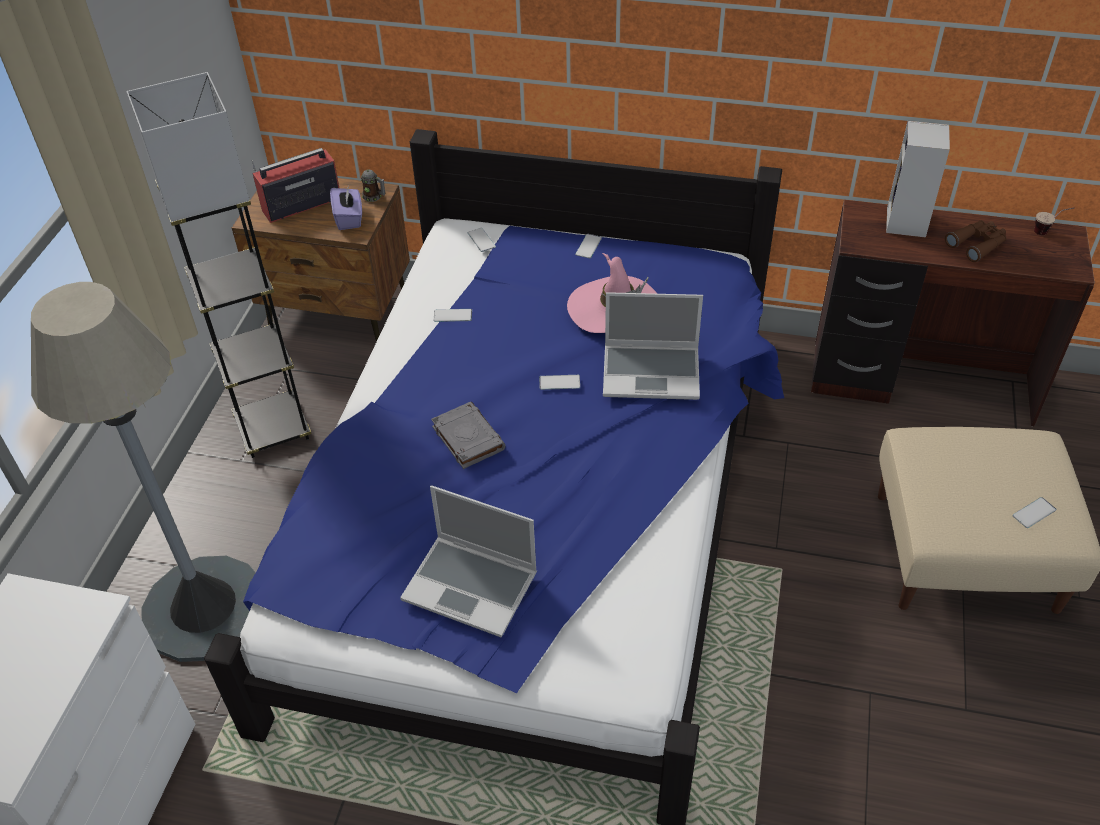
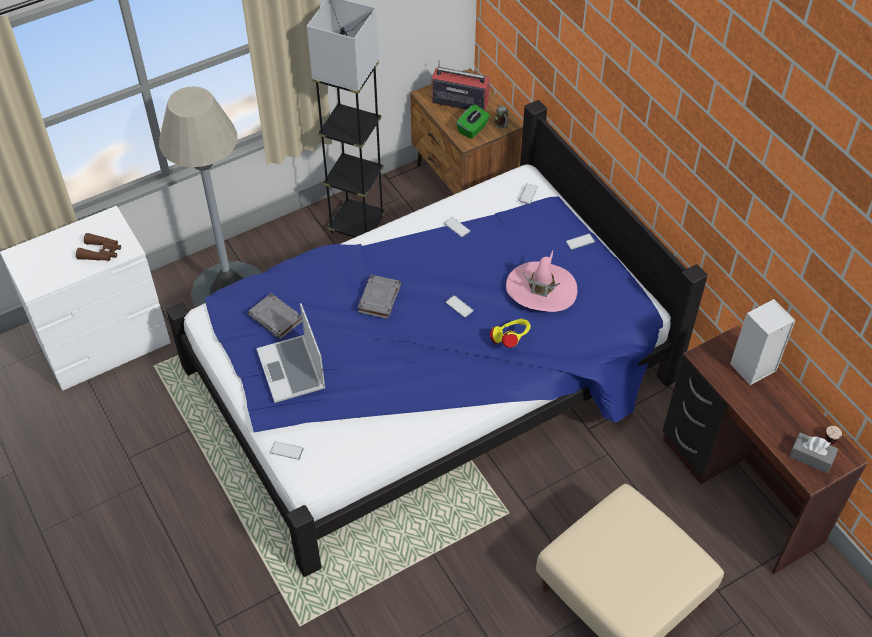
camera: 45 degrees right, 5 degrees up
(349, 218) = (473, 129): purple tissue box -> green tissue box
(377, 549) = (276, 319): none -> grey book
(652, 372) = (511, 339): laptop -> yellow headphones
(977, 244) = (775, 415): brown binoculars -> brown binoculars (101, 252)
(1034, 513) = (632, 592): phone -> phone (286, 450)
(1049, 255) = (811, 457): none -> grey tissue box

